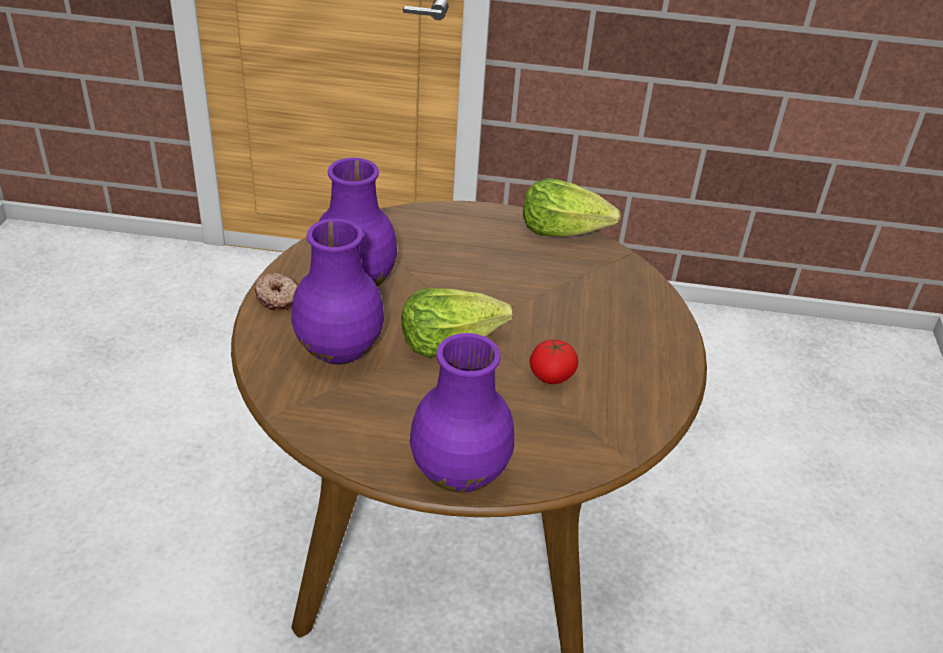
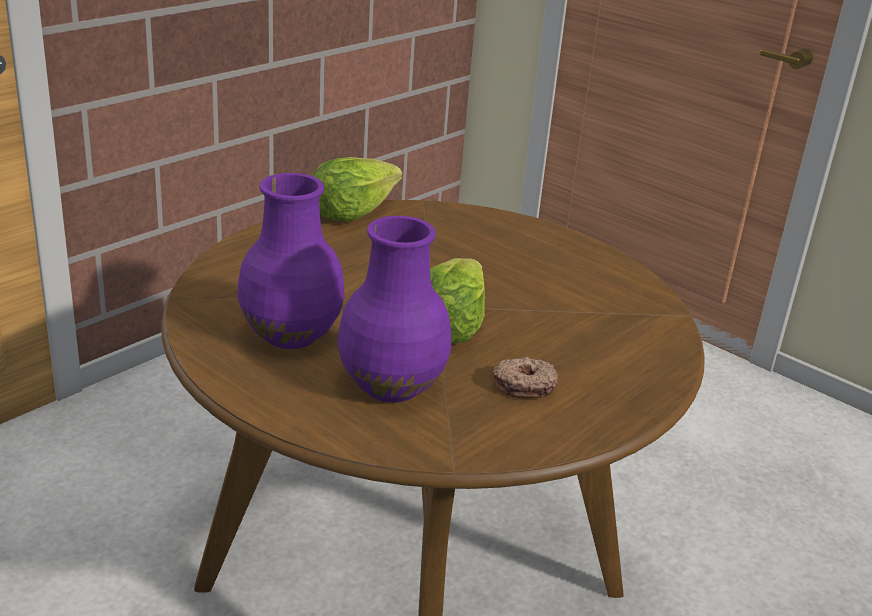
camera: 55 degrees left, 10 degrees down
(278, 297) = (256, 389): donut -> donut (524, 385)
(458, 473) = (633, 394): purple vase -> none
(552, 376) = (548, 301): tomato -> none

